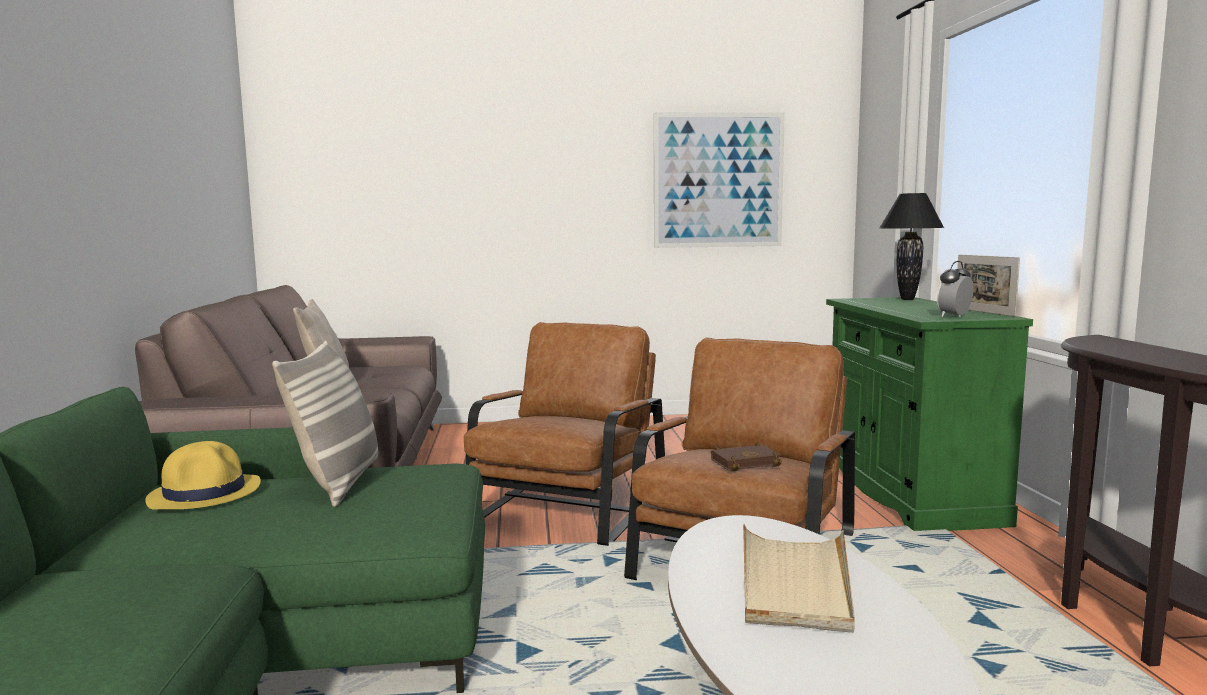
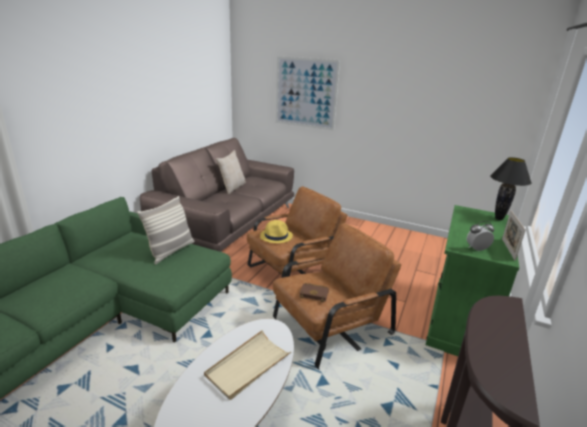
camera: 30 degrees right, 15 degrees up
(206, 493) = (131, 243): yellow hat -> yellow hat (276, 236)
(718, 180) = (448, 111): picture -> picture (305, 93)

